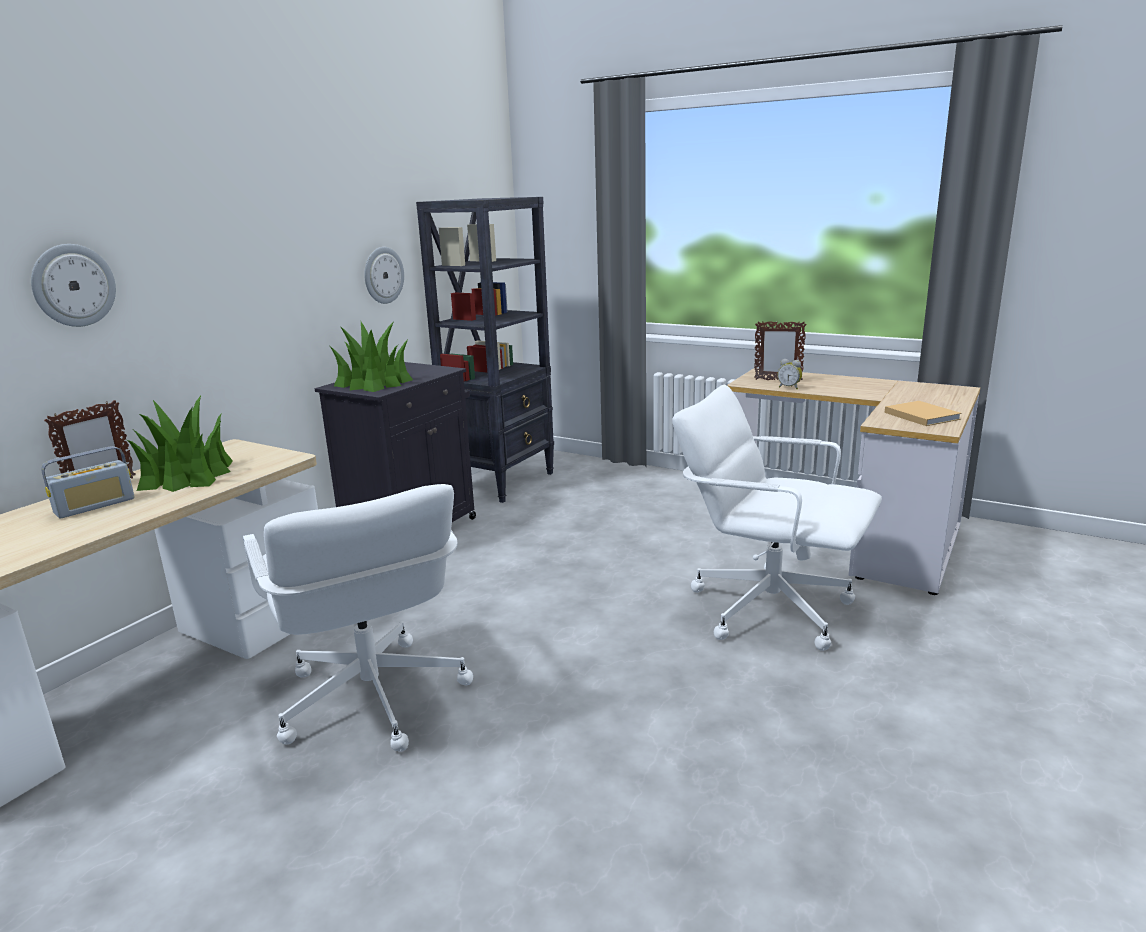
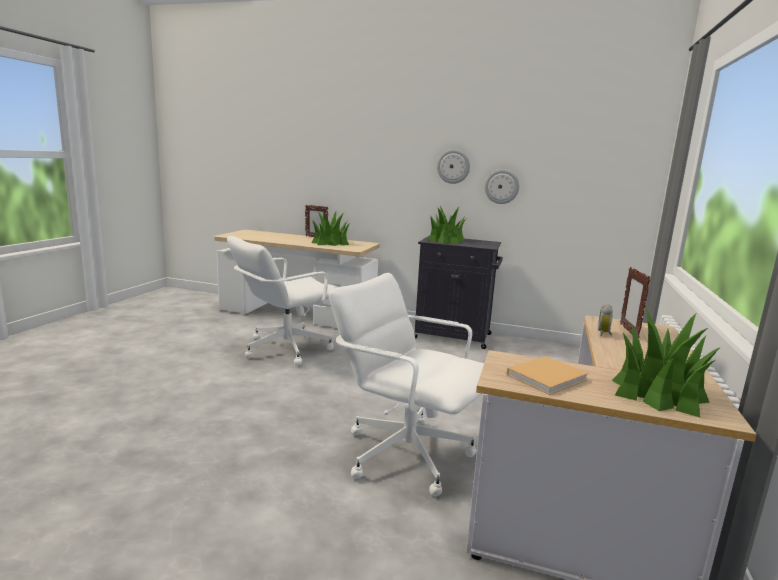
camera: 75 degrees right, 5 degrees down
(73, 285) = (334, 161): wall clock -> wall clock (453, 166)
(95, 506) = (296, 238): radio -> none
(501, 481) = (551, 351): black bookcase -> none
(768, 607) = (406, 453): white office chair -> white office chair turned 75 degrees counterclockwise
(926, 394) = (659, 391): none -> potted plant

